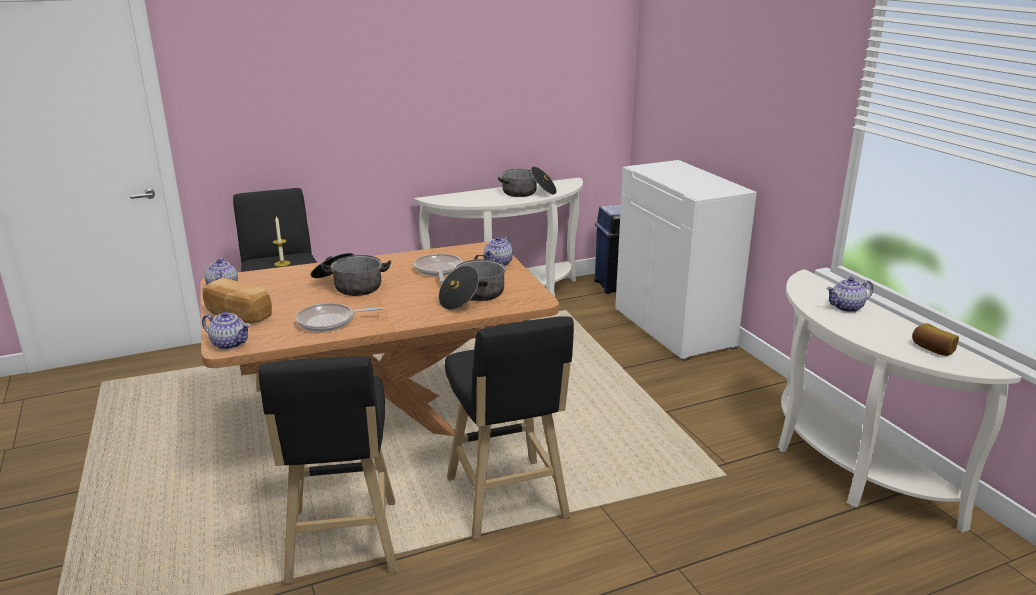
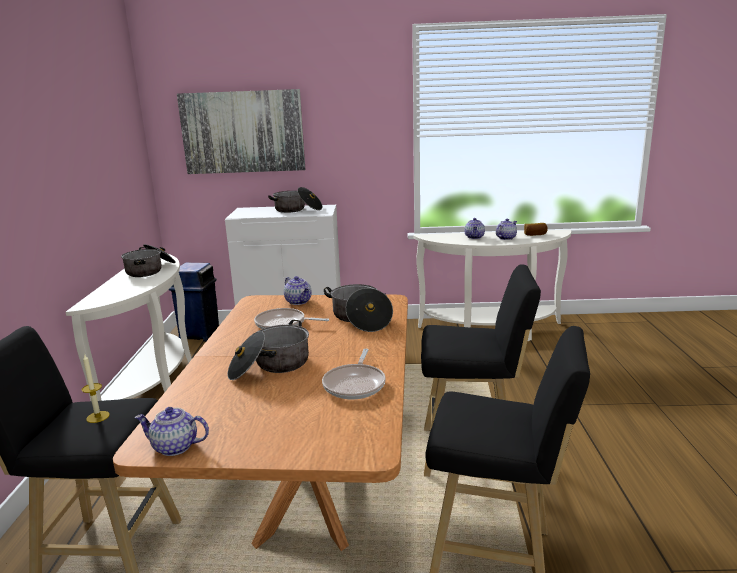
camera: 65 degrees left, 5 degrees down
(230, 343) = (364, 448): teapot -> teapot (505, 238)
(237, 315) = (282, 439): bread -> none
(699, 70) = (243, 132): none -> picture
(701, 182) = (297, 210): none -> cooking pot

